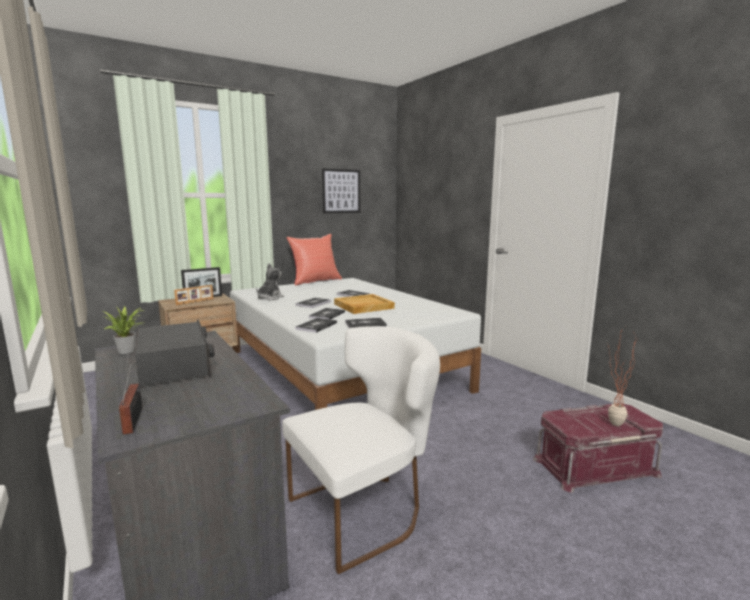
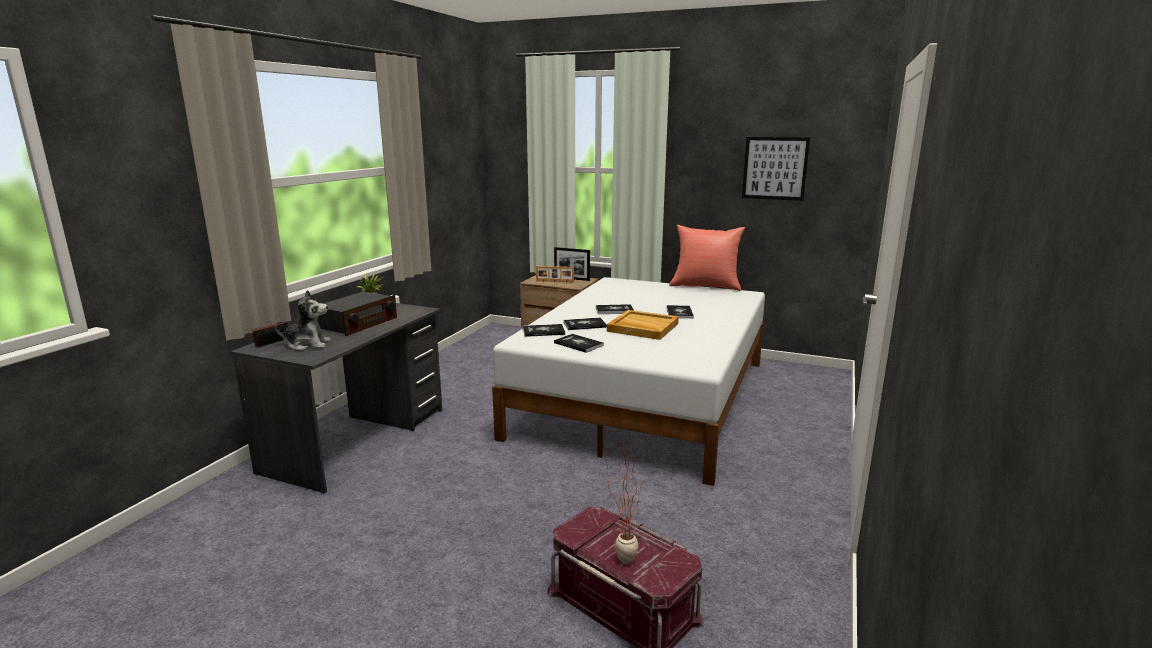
camera: 55 degrees right, 5 degrees up
(269, 298) = (602, 294): plush toy -> plush toy (307, 345)
(365, 510) = (422, 492): white chair -> none

